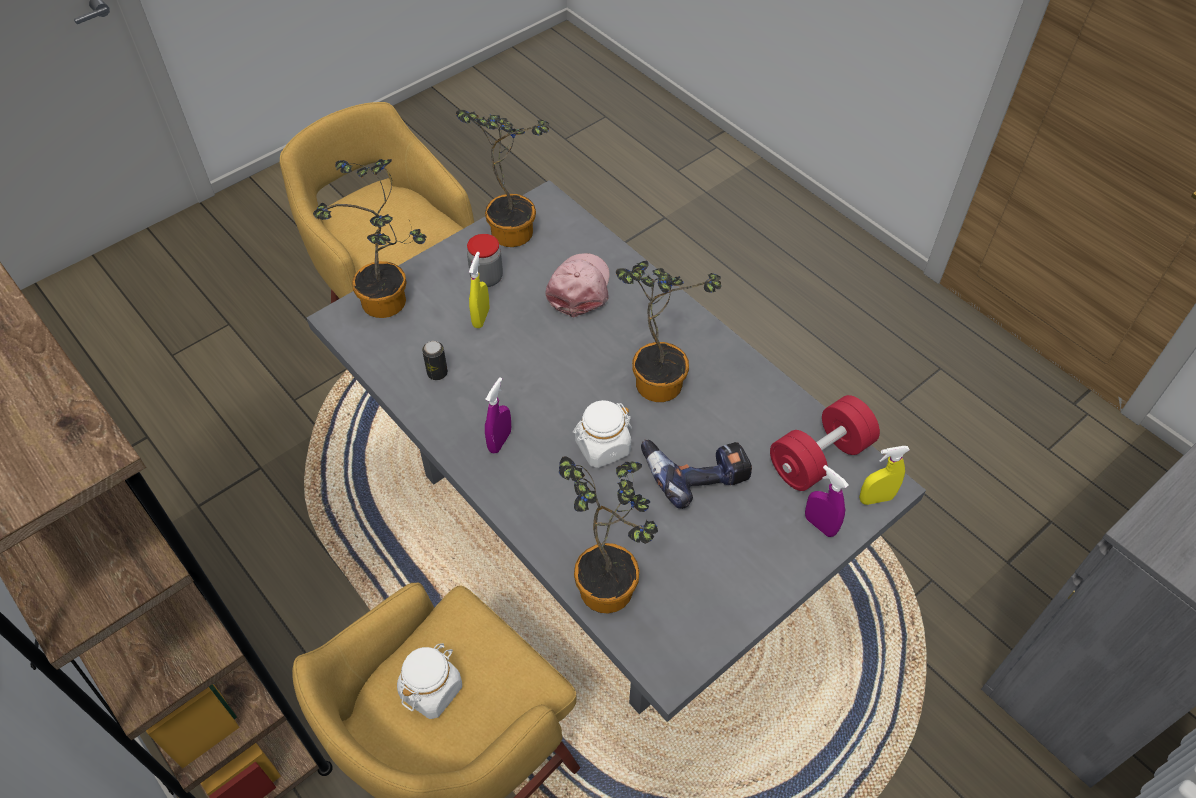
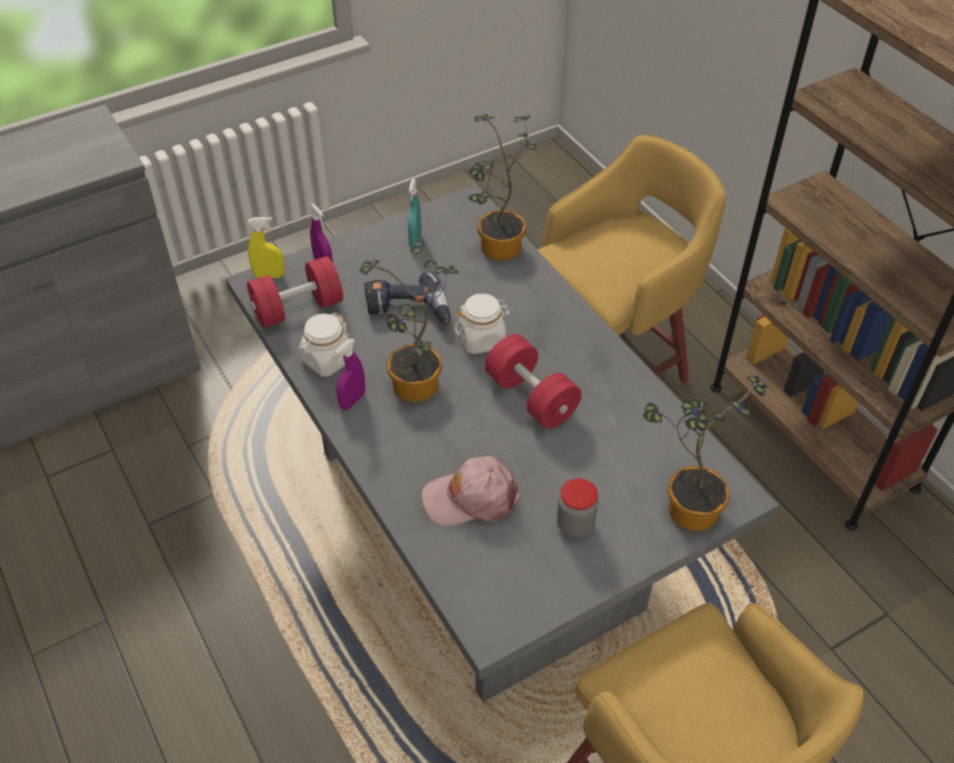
camera: 170 degrees left, 5 degrees down
(431, 689) = (632, 253): white jar -> white jar (327, 360)
(437, 373) = (631, 423): can -> none
(481, 318) = (584, 477): yellow spray bottle -> none
(500, 441) = (573, 355): purple spray bottle -> purple spray bottle (352, 401)
(511, 228) = (539, 593): potted plant -> none
(539, 387) = (531, 397): none -> red dumbbell
(579, 288) = (471, 498): pink cap -> pink cap turned 60 degrees clockwise
(721, 584) = (415, 240): none -> turquoise spray bottle

